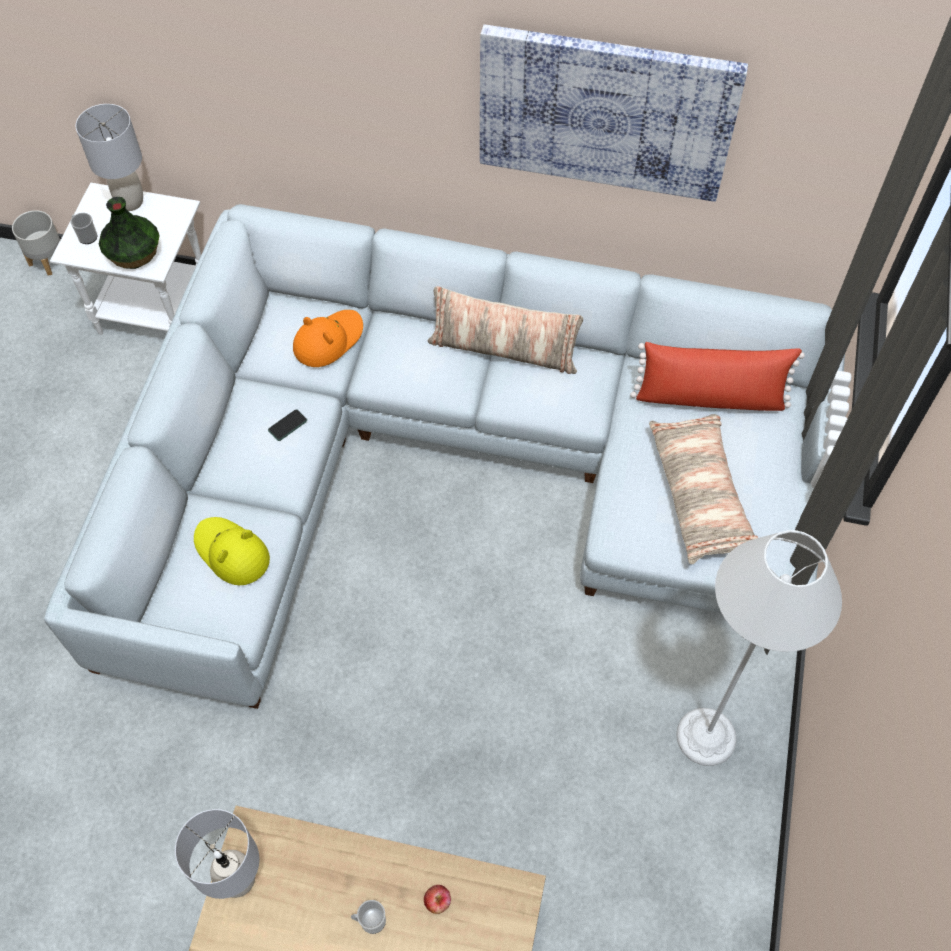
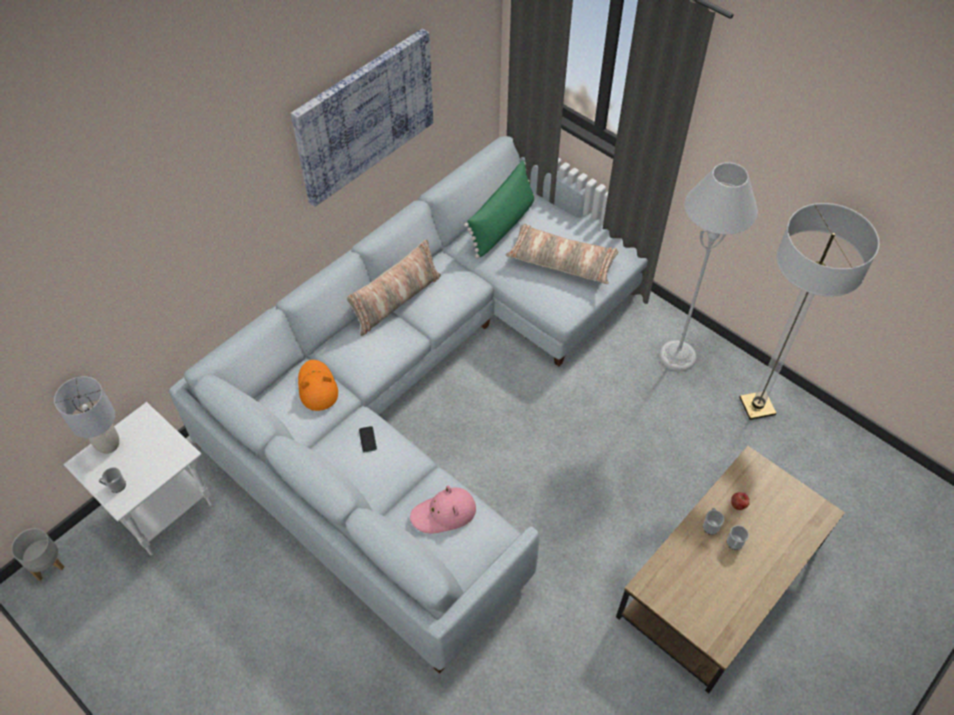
camera: 60 degrees left, 5 degrees down
(135, 253) = (161, 460): vase -> none
(231, 553) = (444, 513): yellow hat -> pink hat
(238, 880) = (675, 605): grey table lamp -> none
(383, 877) = (710, 525): none -> mug
(692, 886) = (757, 406): none -> floor lamp
(710, 397) = (502, 225): red pillow -> green pillow

